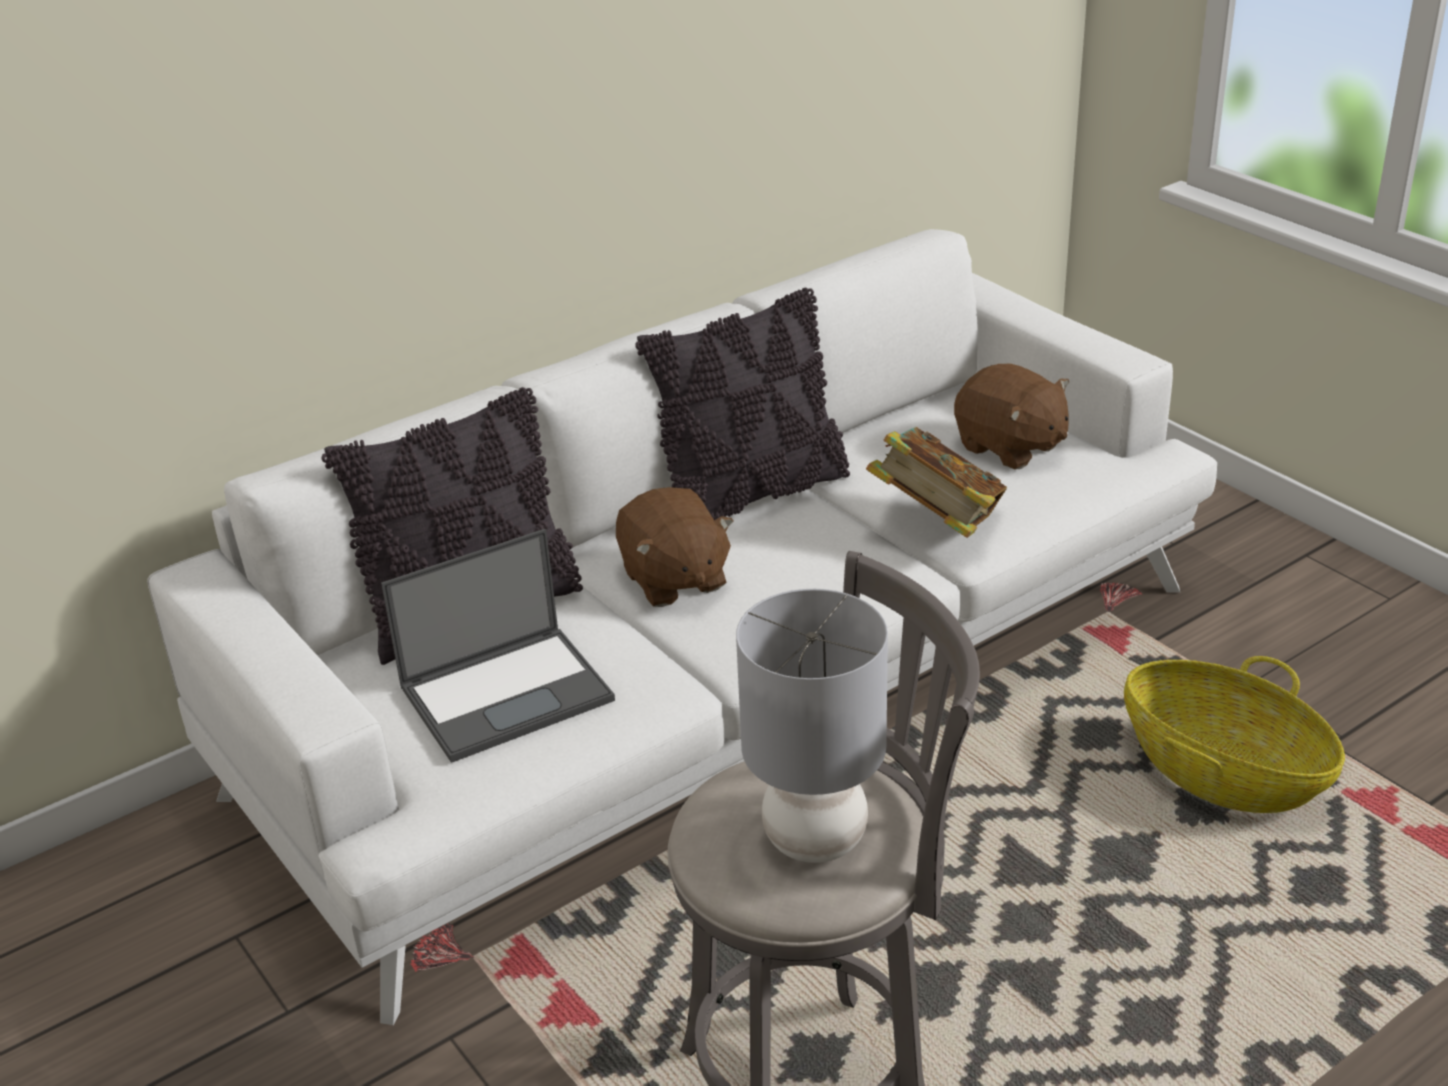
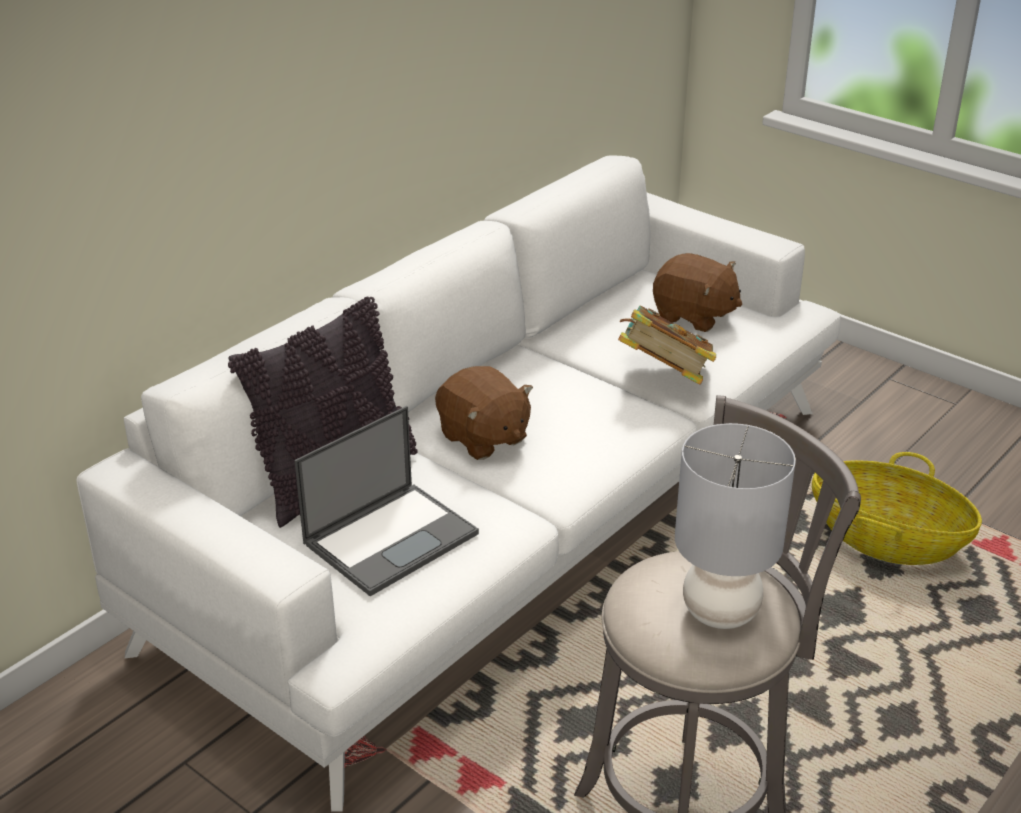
camera: 15 degrees left, 0 degrees up
(751, 494) = (514, 367): black pillow -> none

